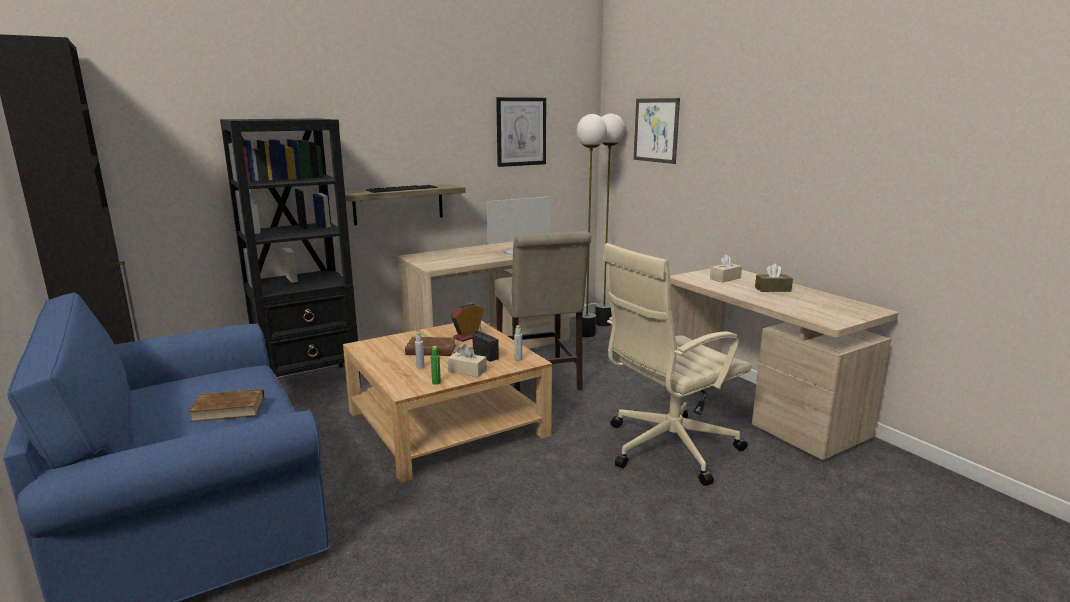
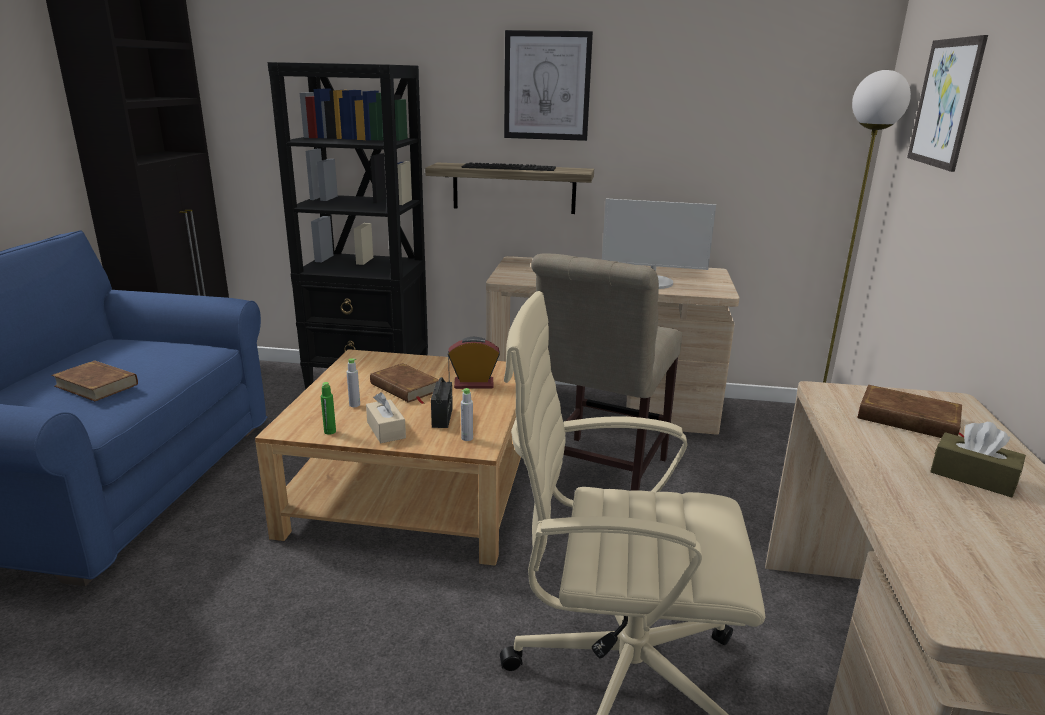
camera: 40 degrees right, 5 degrees up
(521, 131) = (721, 97): picture -> picture (547, 86)
(586, 333) = (764, 434): floor lamp -> none
(725, 278) = (908, 419): beige tissue box -> brown book

